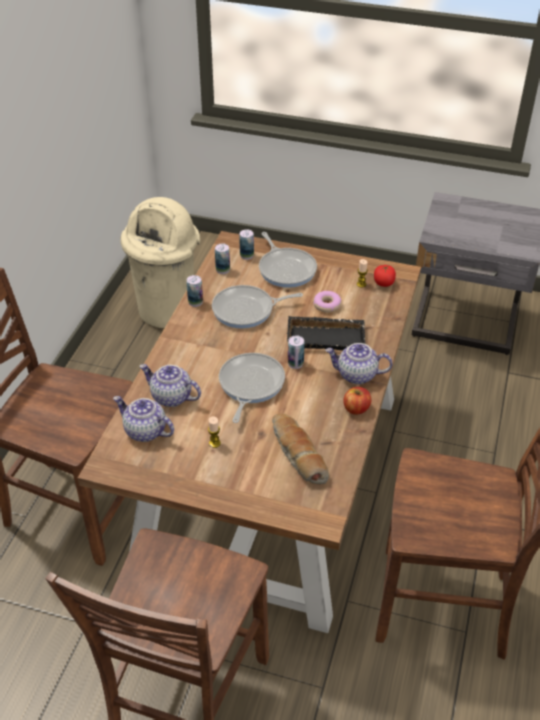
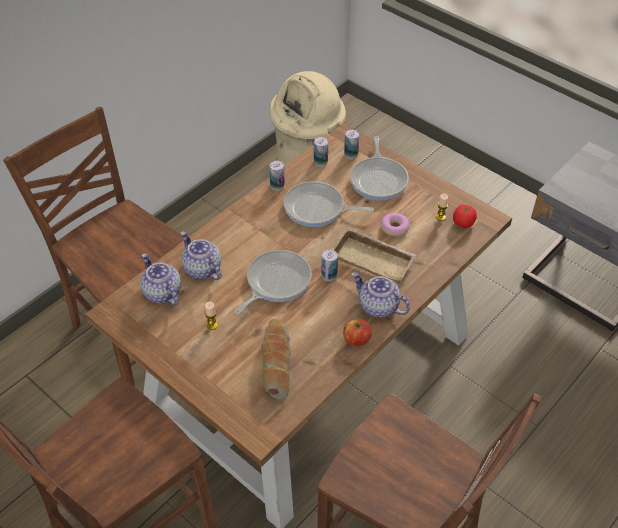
camera: 25 degrees right, 5 degrees up
(327, 337) = (374, 259): black tray -> beige tray

